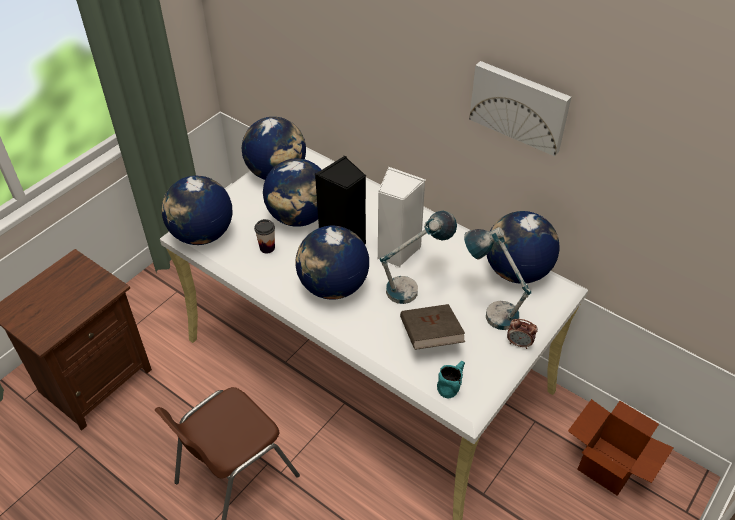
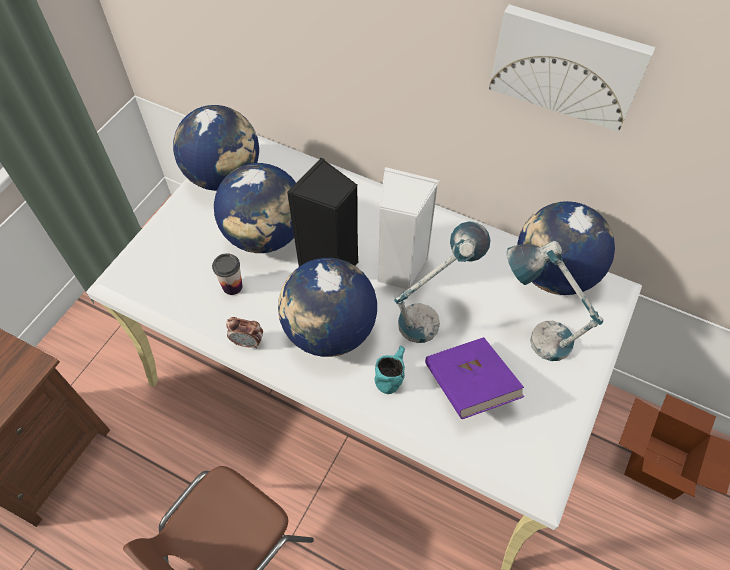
camera: 10 degrees left, 10 degrees up
(202, 235) = (142, 280): globe -> none
(430, 337) = (469, 386): brown book -> purple book
(451, 384) = (512, 452): turquoise mug -> turquoise mug (392, 374)
(519, 343) = (581, 377): alarm clock -> alarm clock (248, 342)

